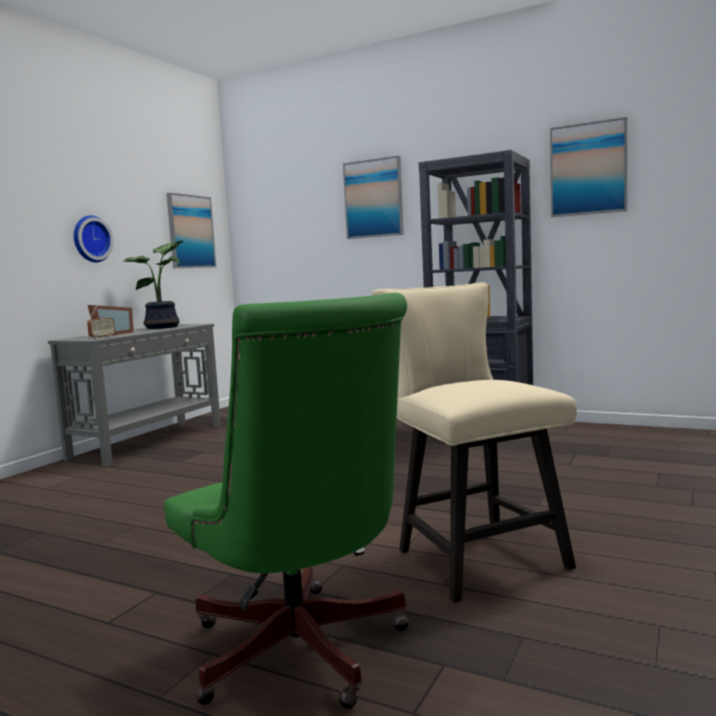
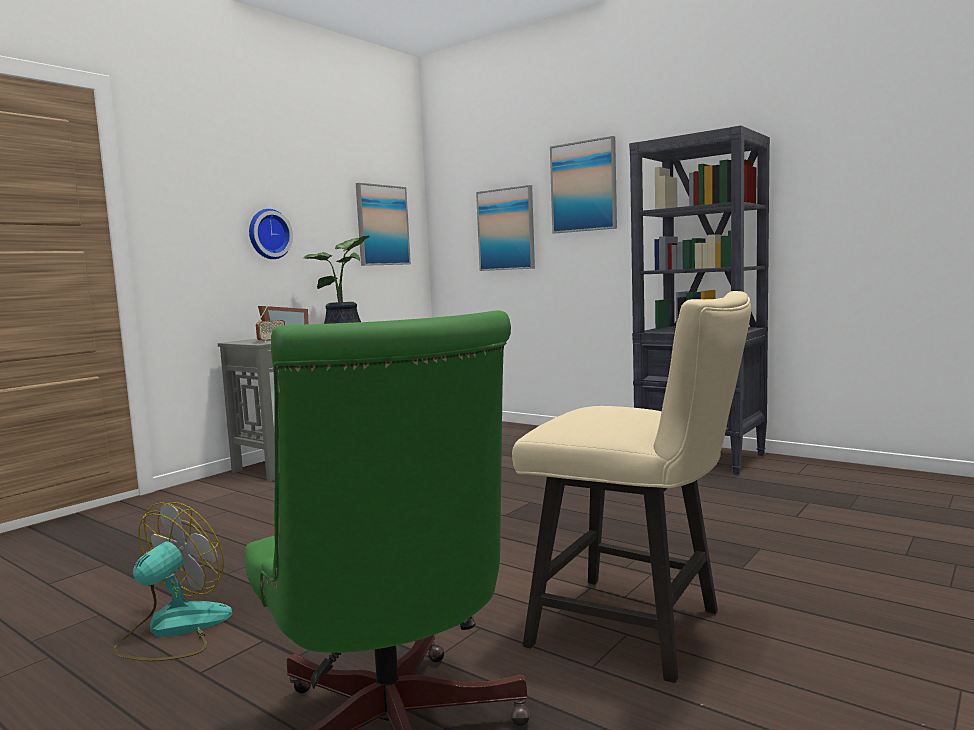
camera: 10 degrees right, 0 degrees up
(67, 592) = (174, 630): none -> fan
(473, 555) = (640, 630): beige chair -> beige chair turned 135 degrees clockwise
(588, 169) = (844, 147): picture -> picture (506, 229)

